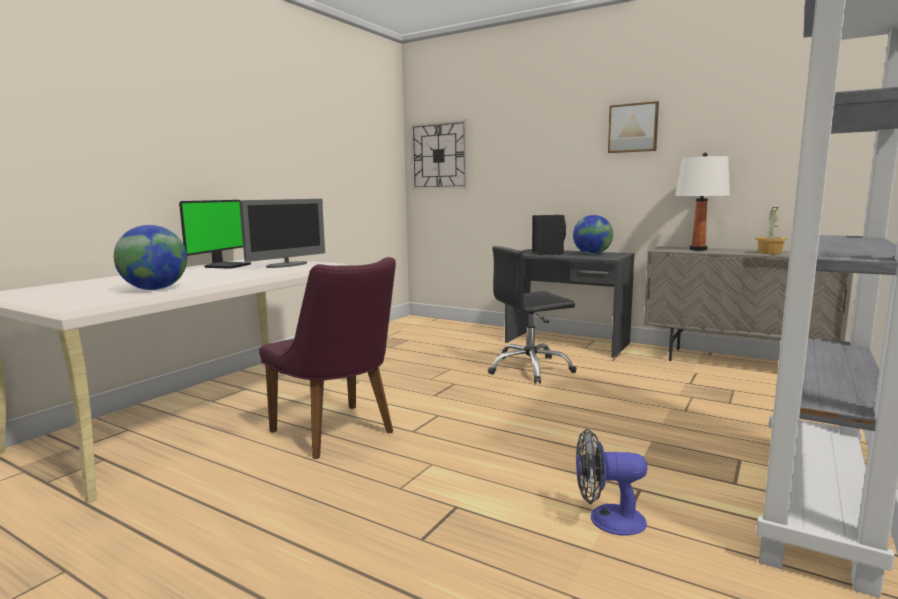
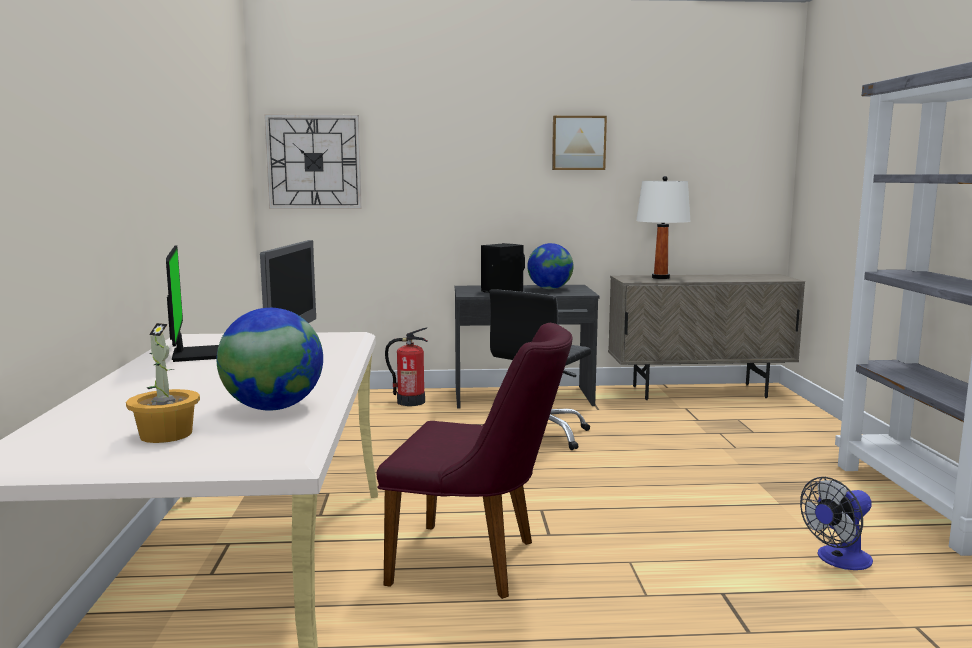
camera: 35 degrees left, 0 degrees up
(481, 333) = (410, 402): none -> fire extinguisher
(769, 253) = (729, 278): potted plant -> potted plant (167, 434)

